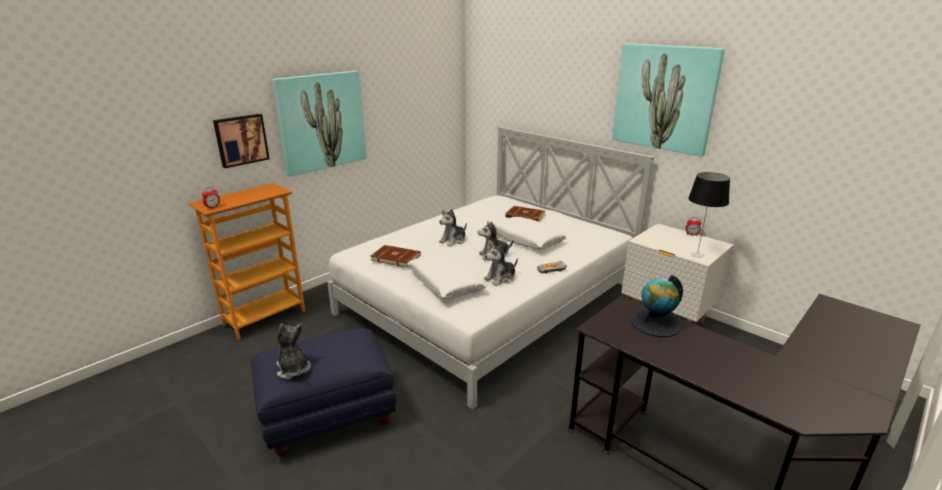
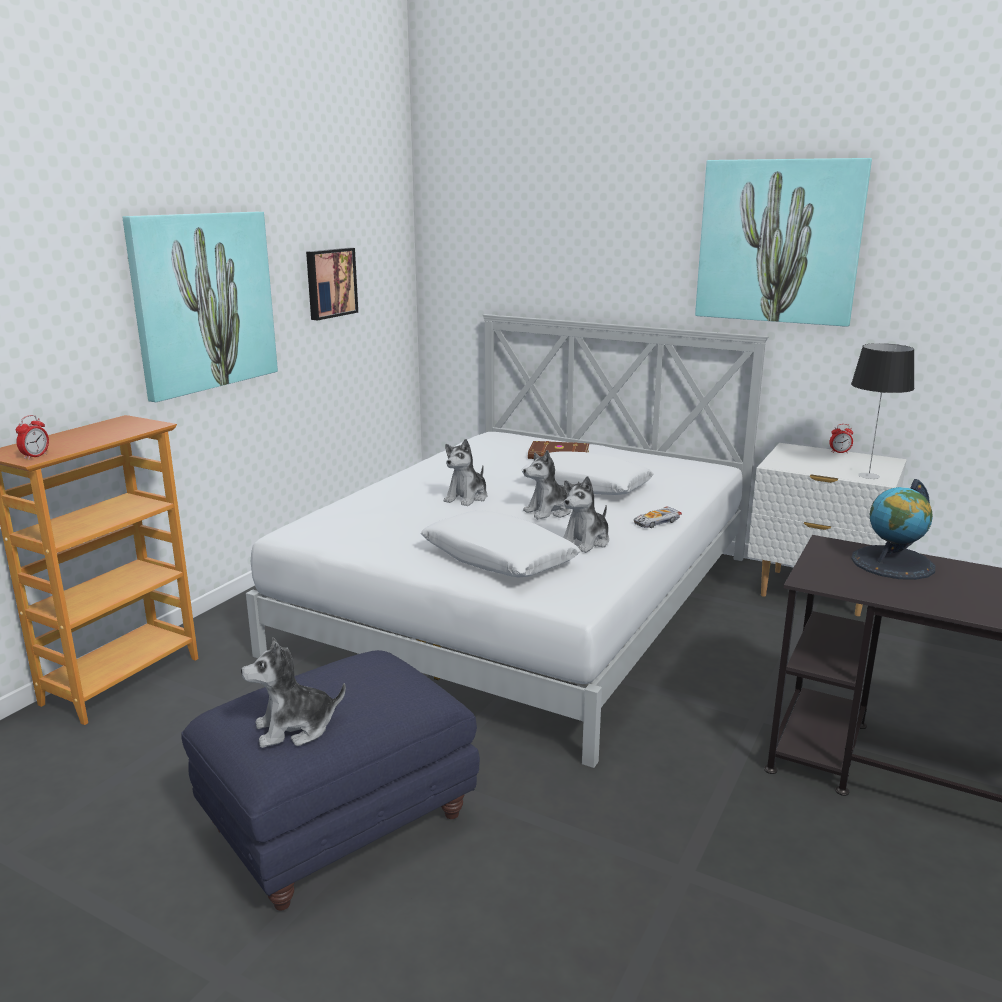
camera: 15 degrees left, 5 degrees down
(241, 140) = (69, 330): picture -> picture (330, 283)
(293, 369) = (295, 729): plush toy -> plush toy turned 60 degrees counterclockwise
(396, 257) = (385, 530): brown book -> none

